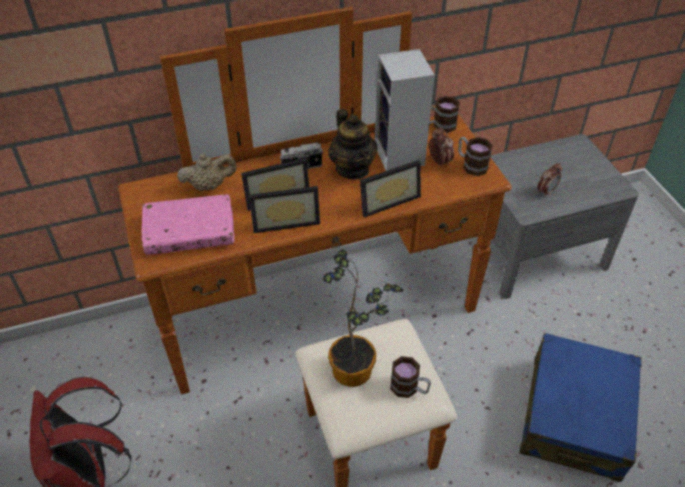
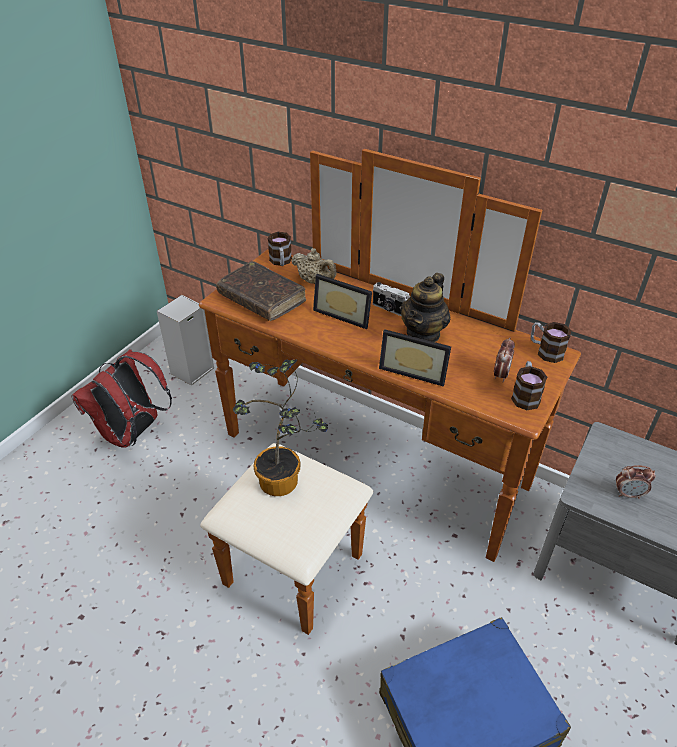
camera: 50 degrees right, 5 degrees down
(190, 232) = (261, 299): pink book -> brown book
(285, 220) = (325, 332): picture frame -> none
(401, 156) = (475, 350): speaker -> speaker (191, 372)
(409, 388) = (295, 528): mug -> mug (281, 262)

